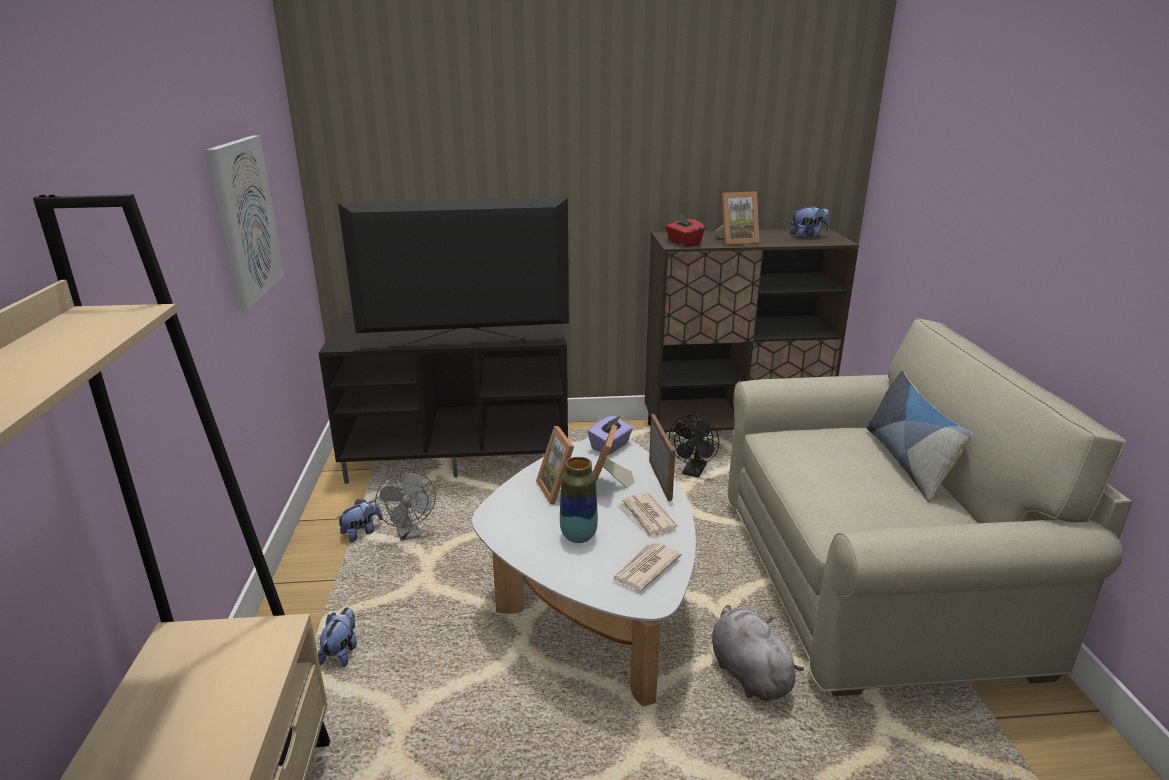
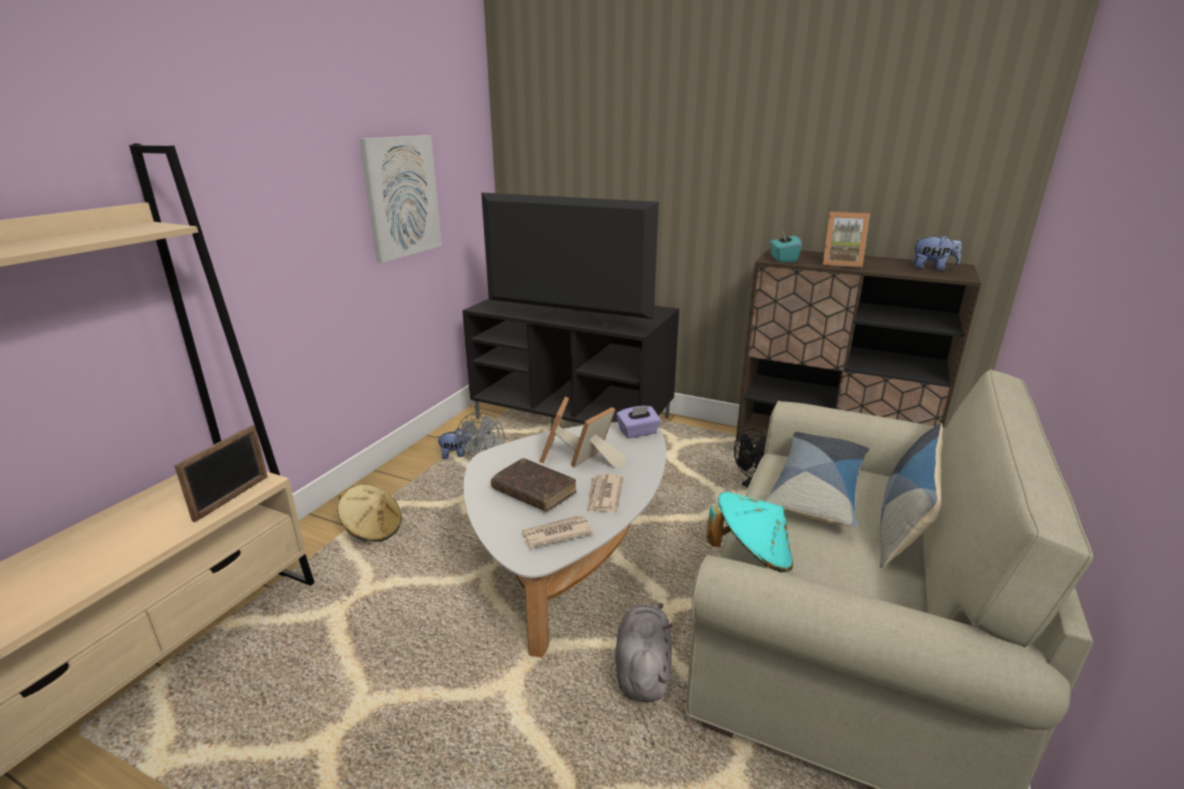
camera: 30 degrees right, 0 degrees up
(342, 652) = (373, 529): plush toy -> beige hat
(578, 536) = (534, 492): vase -> brown book
(660, 480) = (649, 470): picture frame -> picture frame (232, 498)
(683, 243) = (783, 259): red tissue box -> turquoise tissue box
(826, 454) = (818, 490): none -> pillow
(839, 525) = (751, 555): none -> turquoise hat

